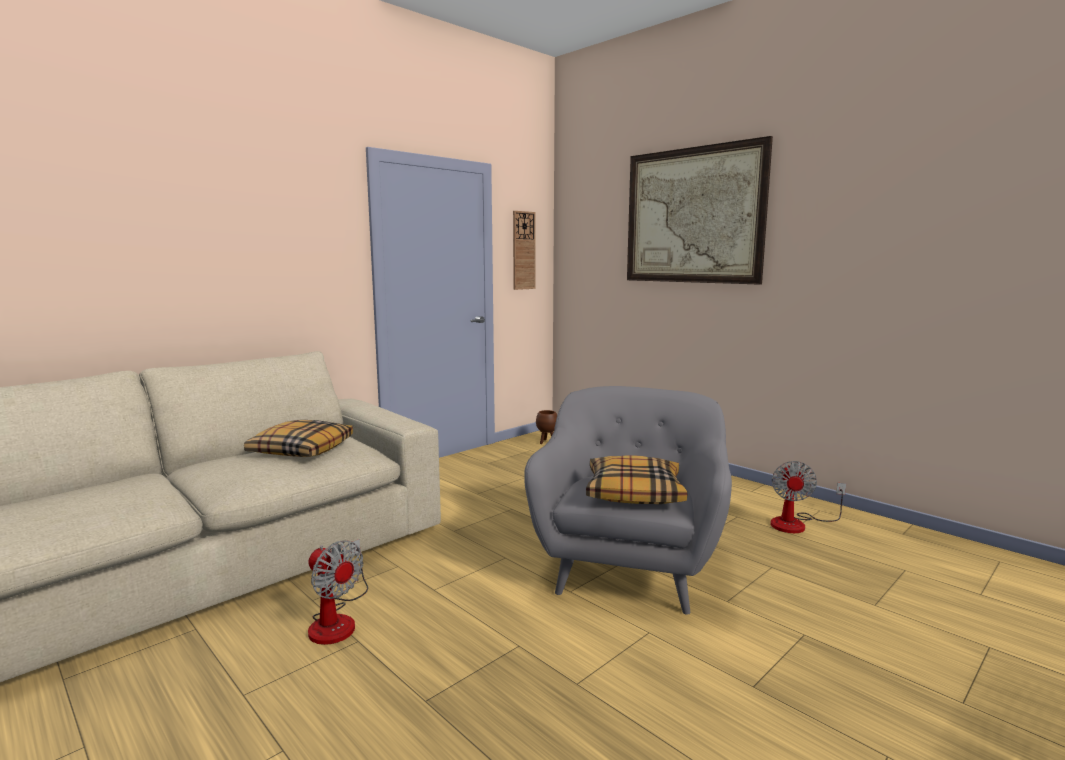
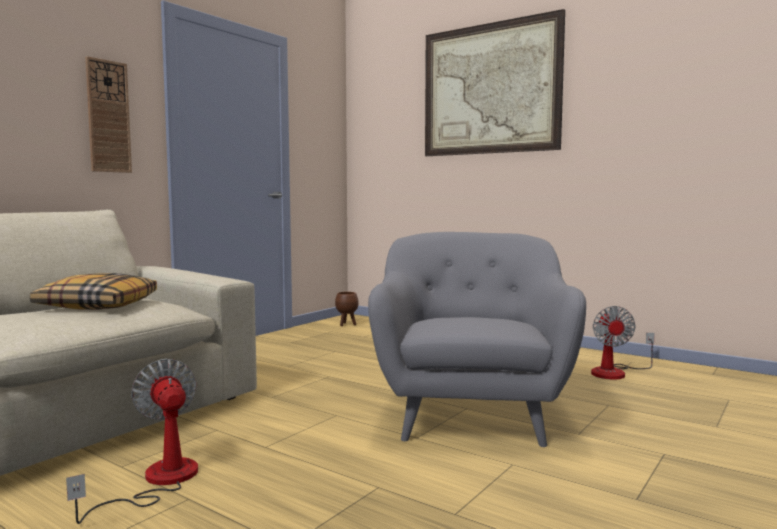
camera: 10 degrees left, 5 degrees down
(337, 620) = (158, 482): fan -> fan turned 150 degrees counterclockwise
(523, 250) = (318, 129): wall clock -> wall clock (108, 116)
(634, 492) = (481, 323): pillow -> none

